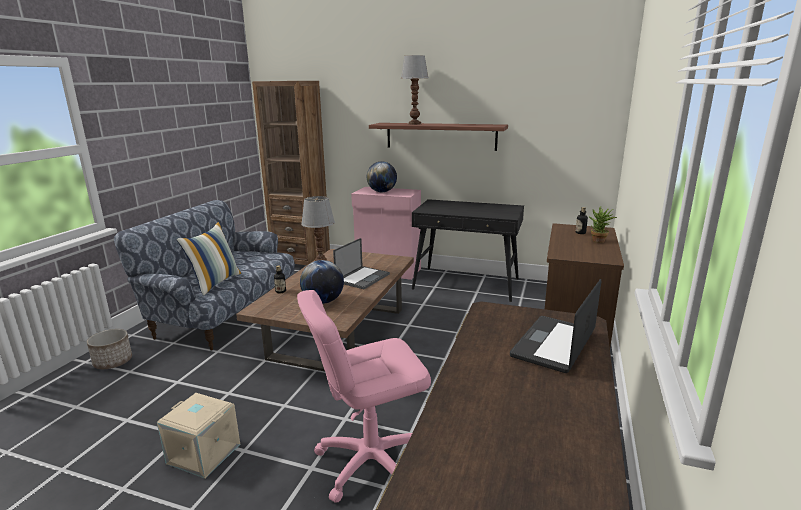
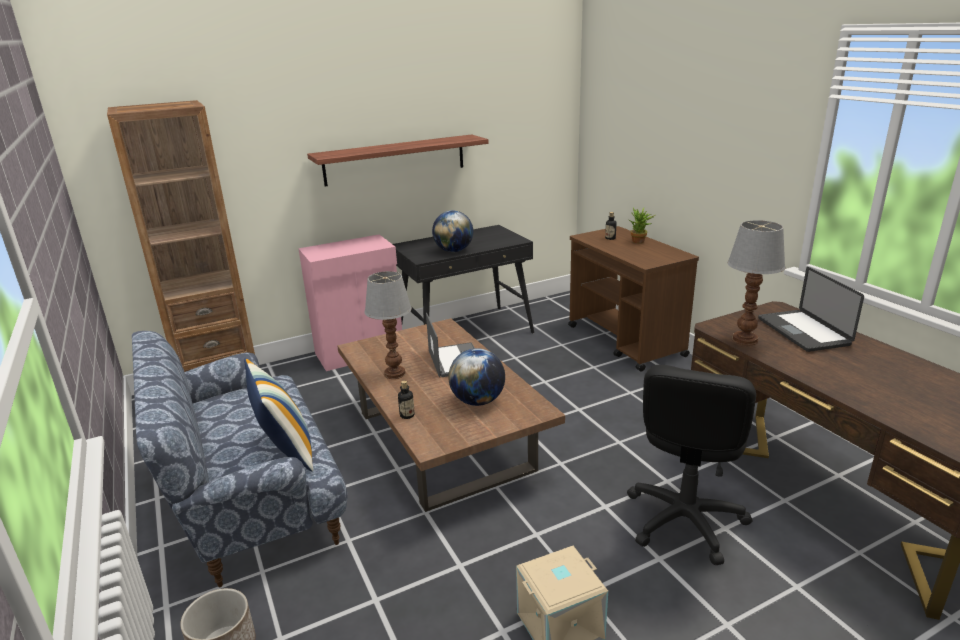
camera: 45 degrees left, 5 degrees up
(370, 461) = (684, 520): pink office chair -> black office chair
(382, 192) = (343, 249): globe -> globe (453, 251)
(414, 124) = (369, 149): table lamp -> table lamp (745, 340)

